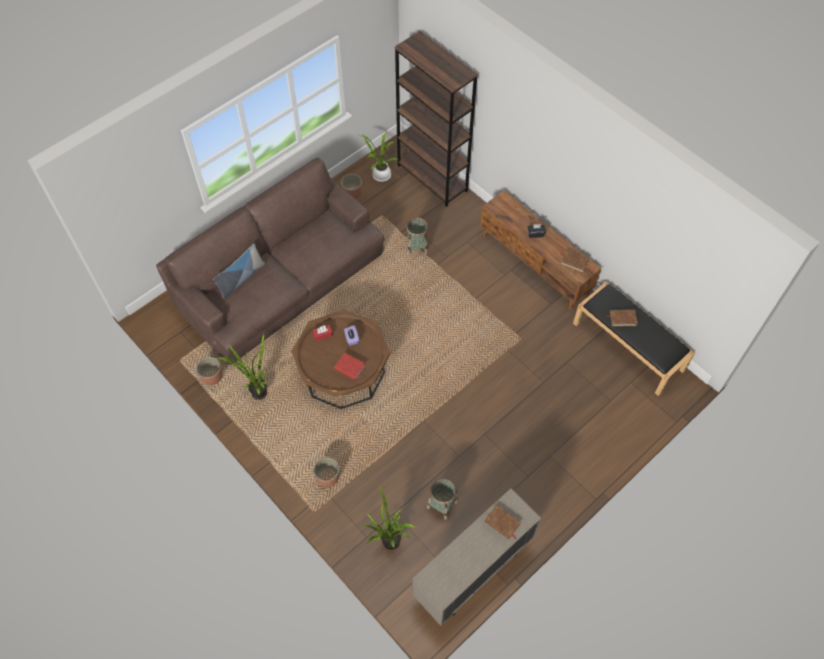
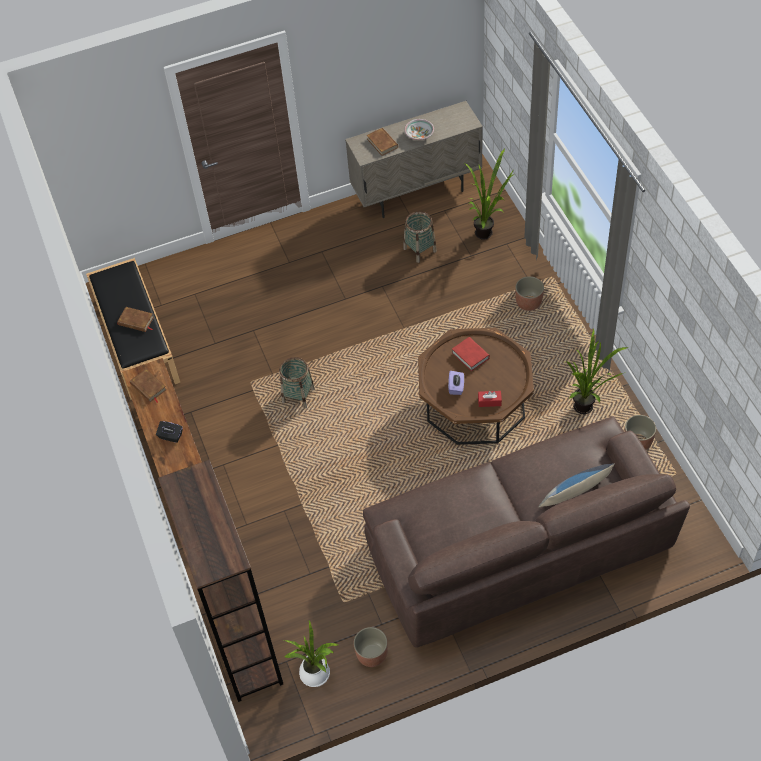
camera: 155 degrees left, 5 degrees down
(417, 246) = (316, 538): basket -> basket (298, 395)
(470, 545) = (419, 135): none -> bowl

